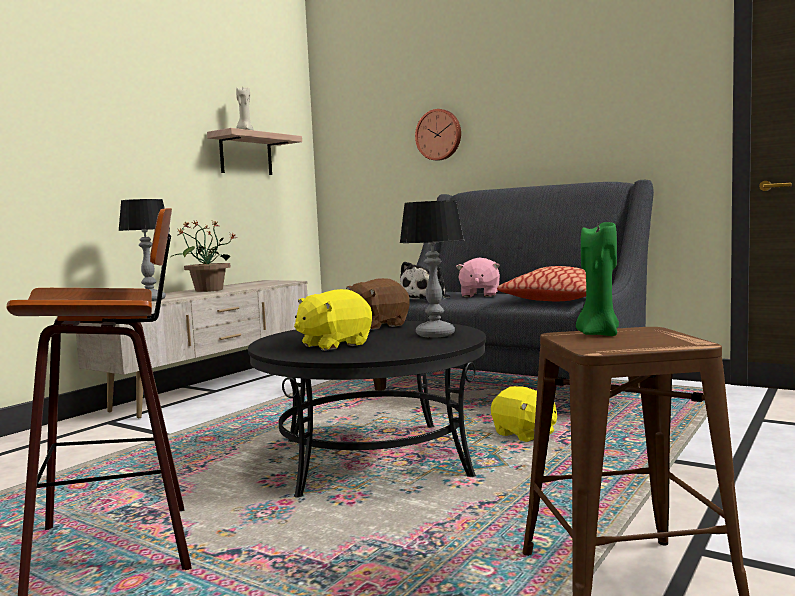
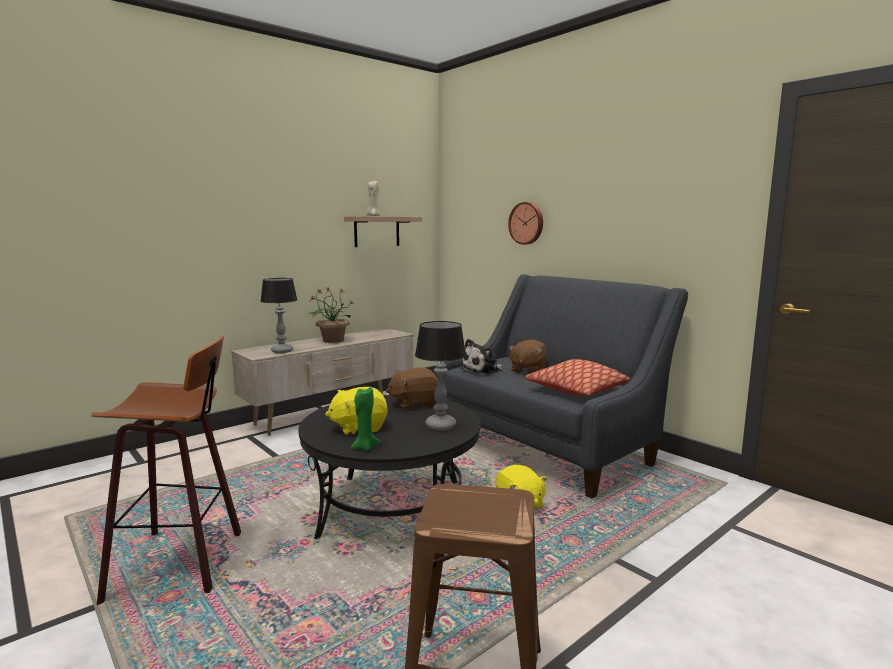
camera: 15 degrees right, 5 degrees up
(479, 295) = (527, 370): pink plush toy -> brown plush toy
(598, 334) = (469, 496): green candle -> green candle (365, 447)

